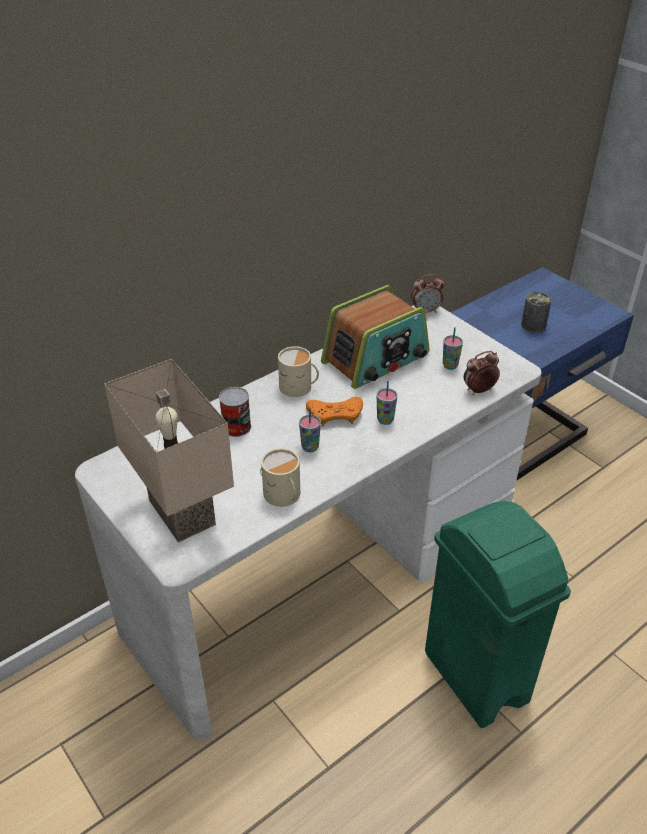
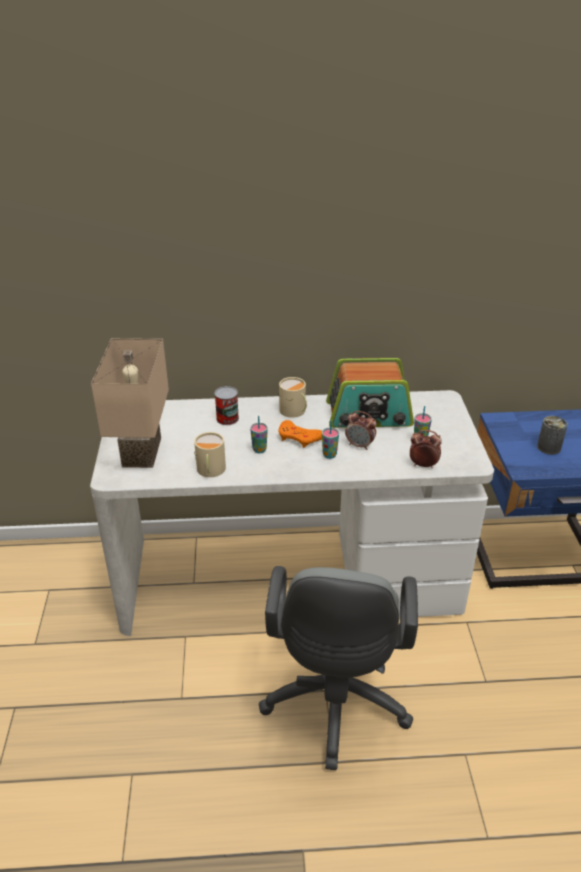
camera: 35 degrees right, 5 degrees down
(426, 311) = (445, 397): alarm clock -> alarm clock (360, 445)
(476, 678) = (335, 705): green trash can -> grey office chair

